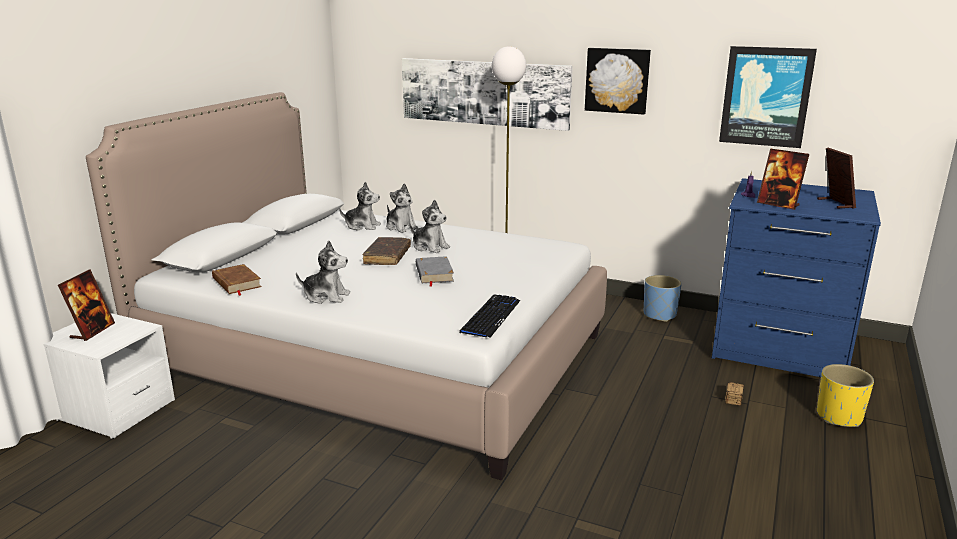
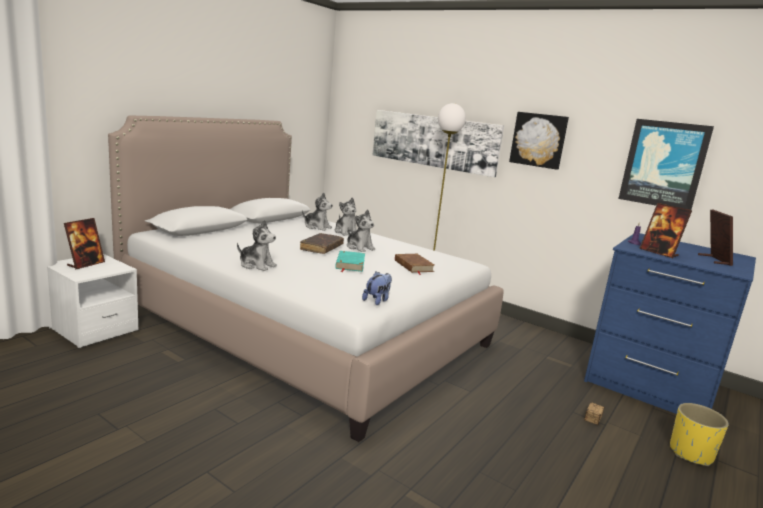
camera: 10 degrees right, 5 degrees down
(236, 283) = (197, 246): brown book -> brown book (413, 266)
(434, 274) = (350, 264): grey book -> turquoise book
(491, 317) = (377, 300): keyboard -> plush toy
(659, 315) = (549, 340): blue planter -> none

